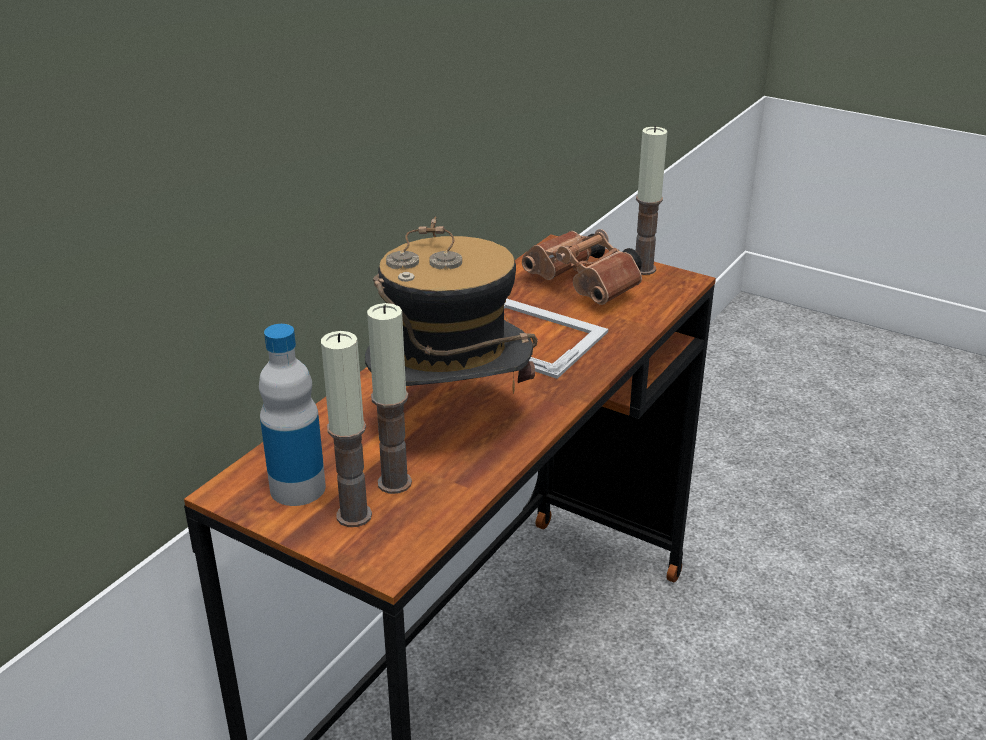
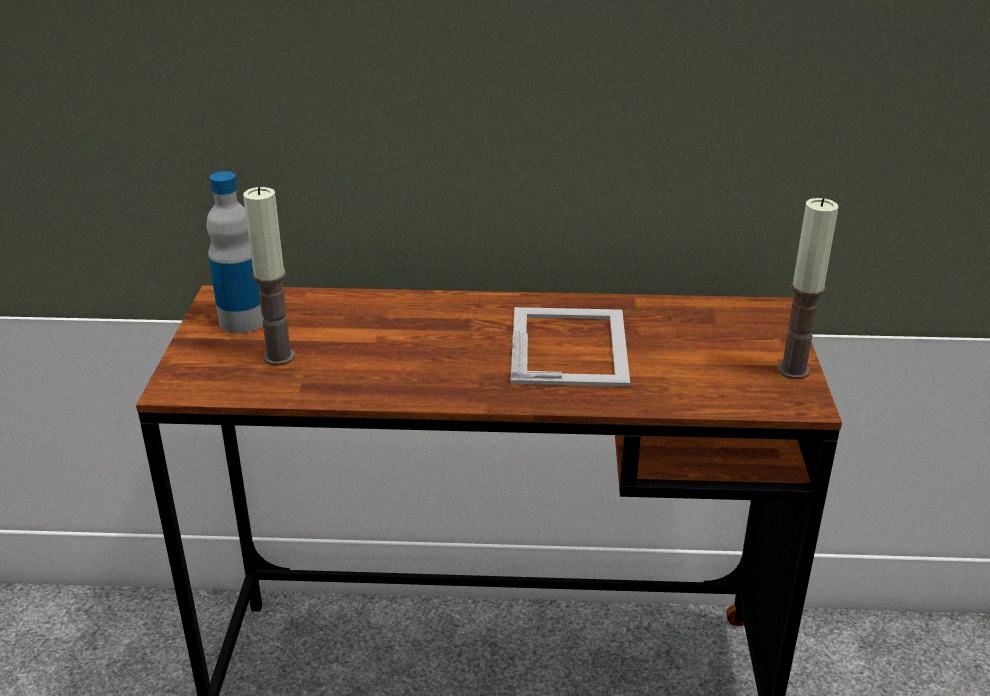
camera: 60 degrees right, 0 degrees up
(354, 515) = (224, 354): candle -> none
(451, 420) = (390, 353): hat -> none
(587, 287) = (707, 349): brown binoculars -> none

